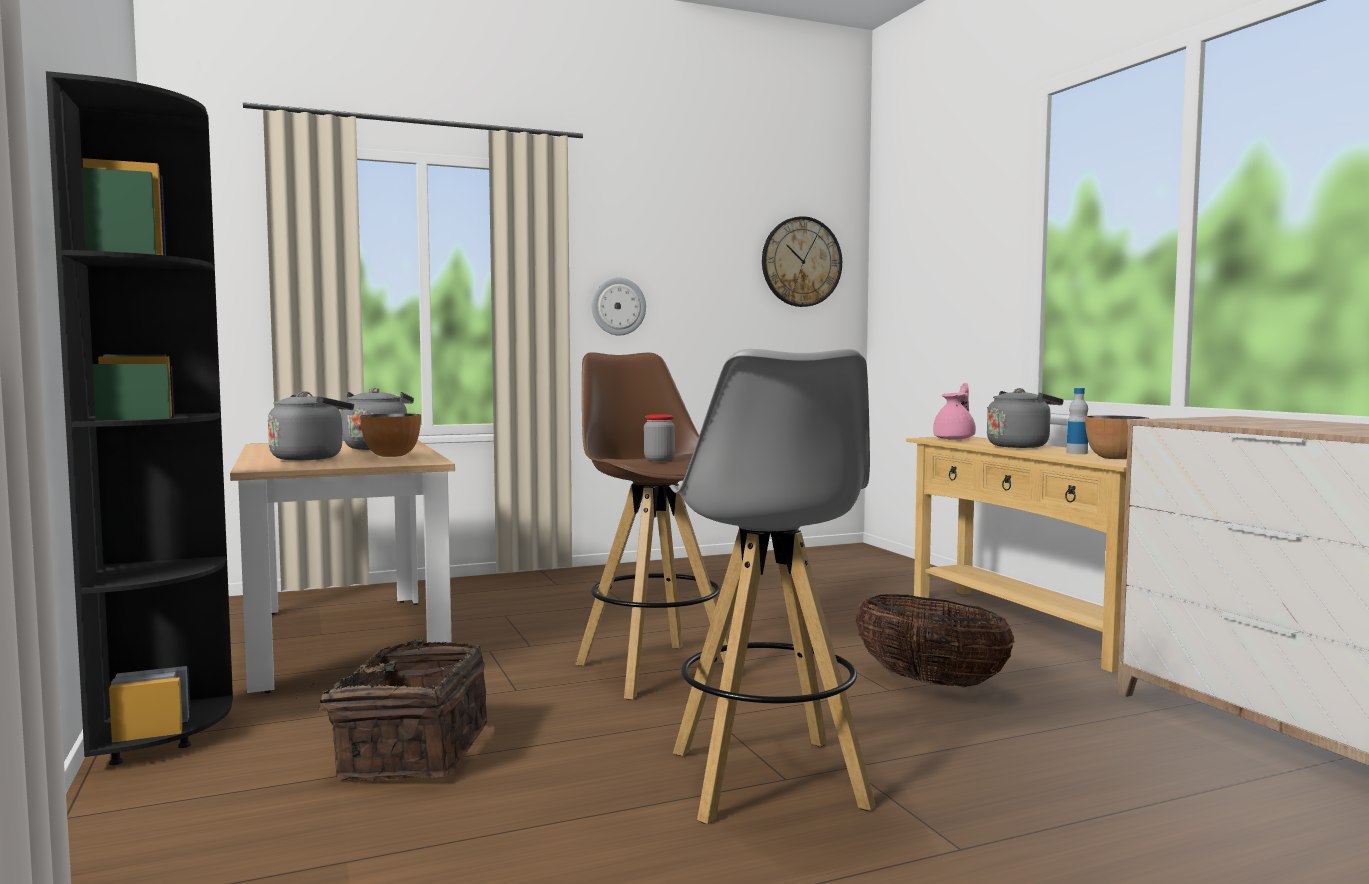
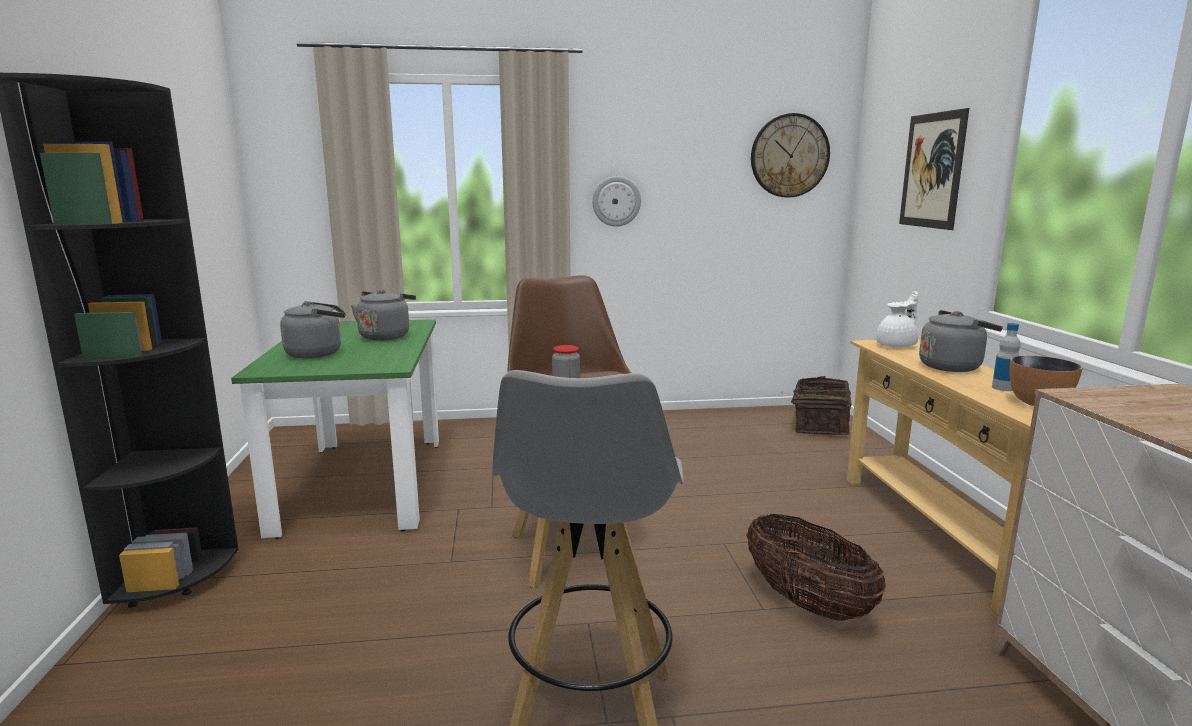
camera: 15 degrees right, 10 degrees up
(345, 640) = (364, 484): beige dining table -> green dining table
(392, 455) = (380, 352): bowl -> none
(410, 752) = (330, 628): basket -> basket (819, 425)
(955, 439) = (897, 345): pink teapot -> white teapot
(959, 269) = (932, 170): none -> picture

